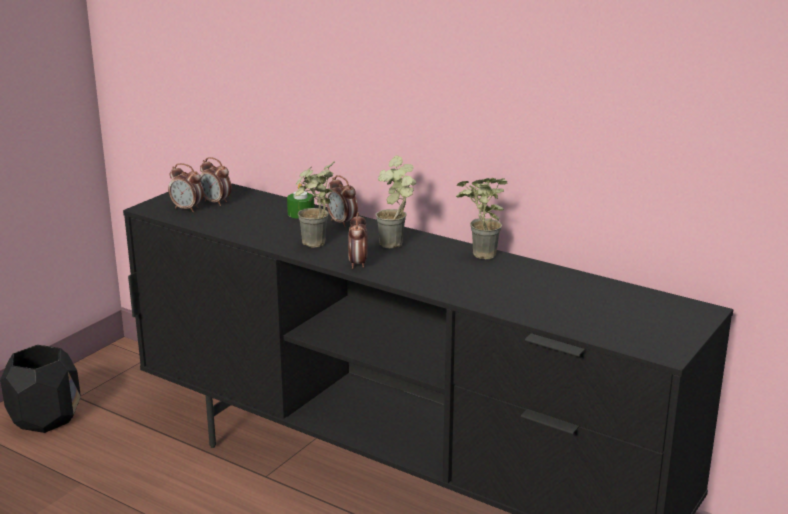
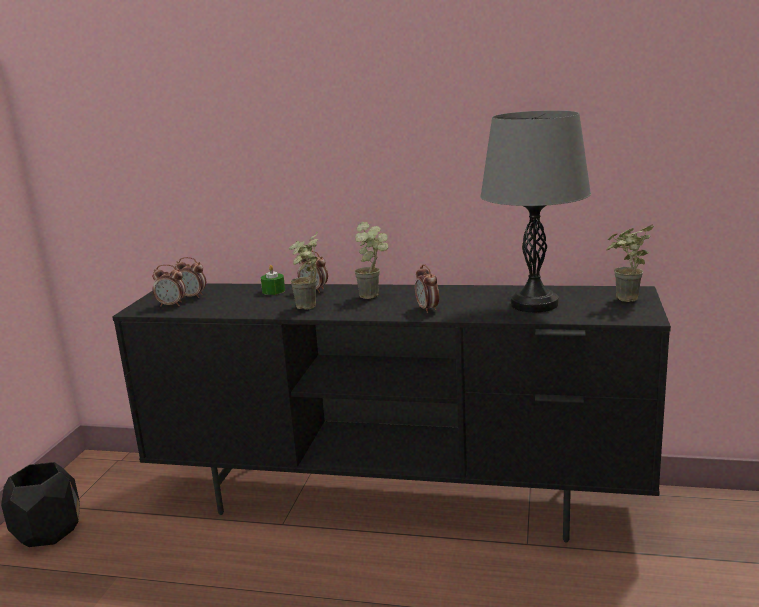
camera: 20 degrees left, 5 degrees down
(358, 264) = (357, 312): alarm clock -> alarm clock (427, 309)
(478, 256) = (444, 291): potted plant -> potted plant (624, 300)
(558, 300) = (534, 304): none -> grey table lamp

